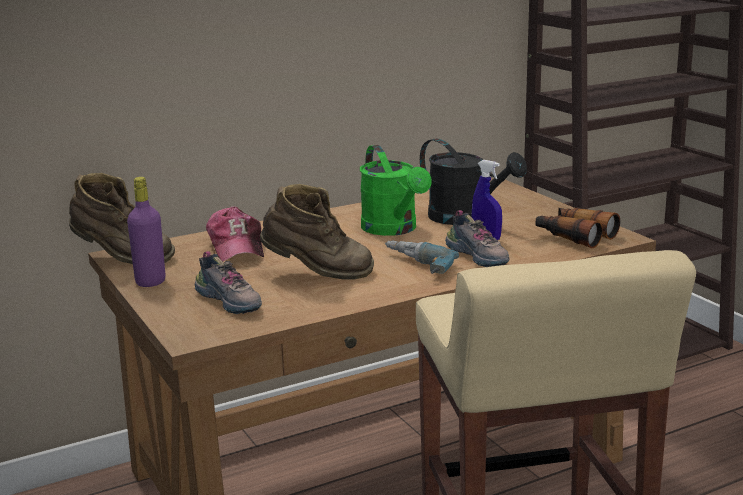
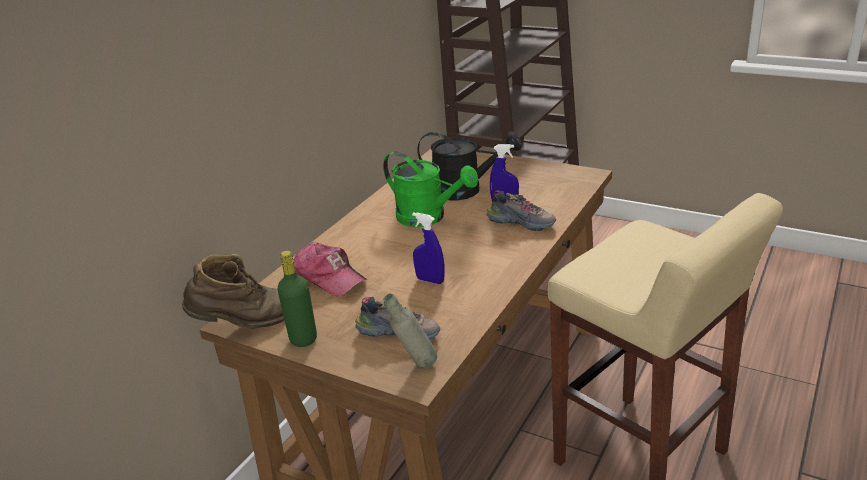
camera: 30 degrees left, 10 degrees up
(150, 282) = (303, 339): purple bottle -> green bottle
(206, 327) = (415, 366): none -> grey bottle
(317, 274) = (430, 280): brown boot -> blue spray bottle
(414, 266) = (490, 247): power drill -> none
(574, 236) = (559, 183): binoculars -> none

